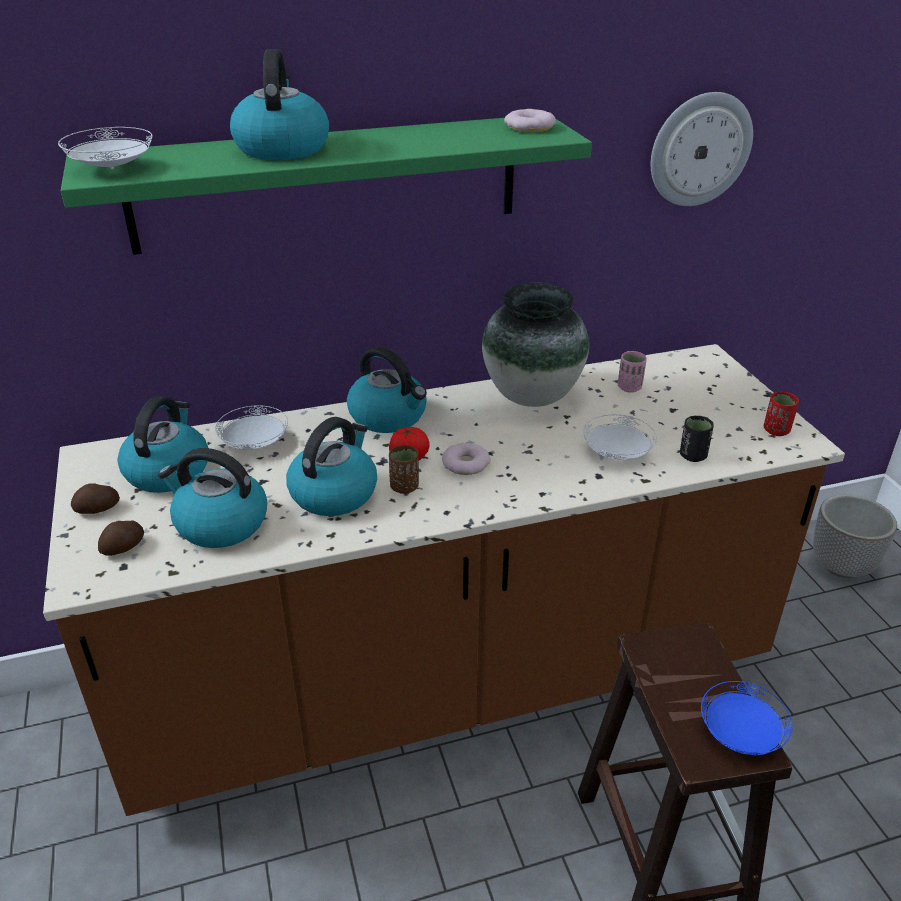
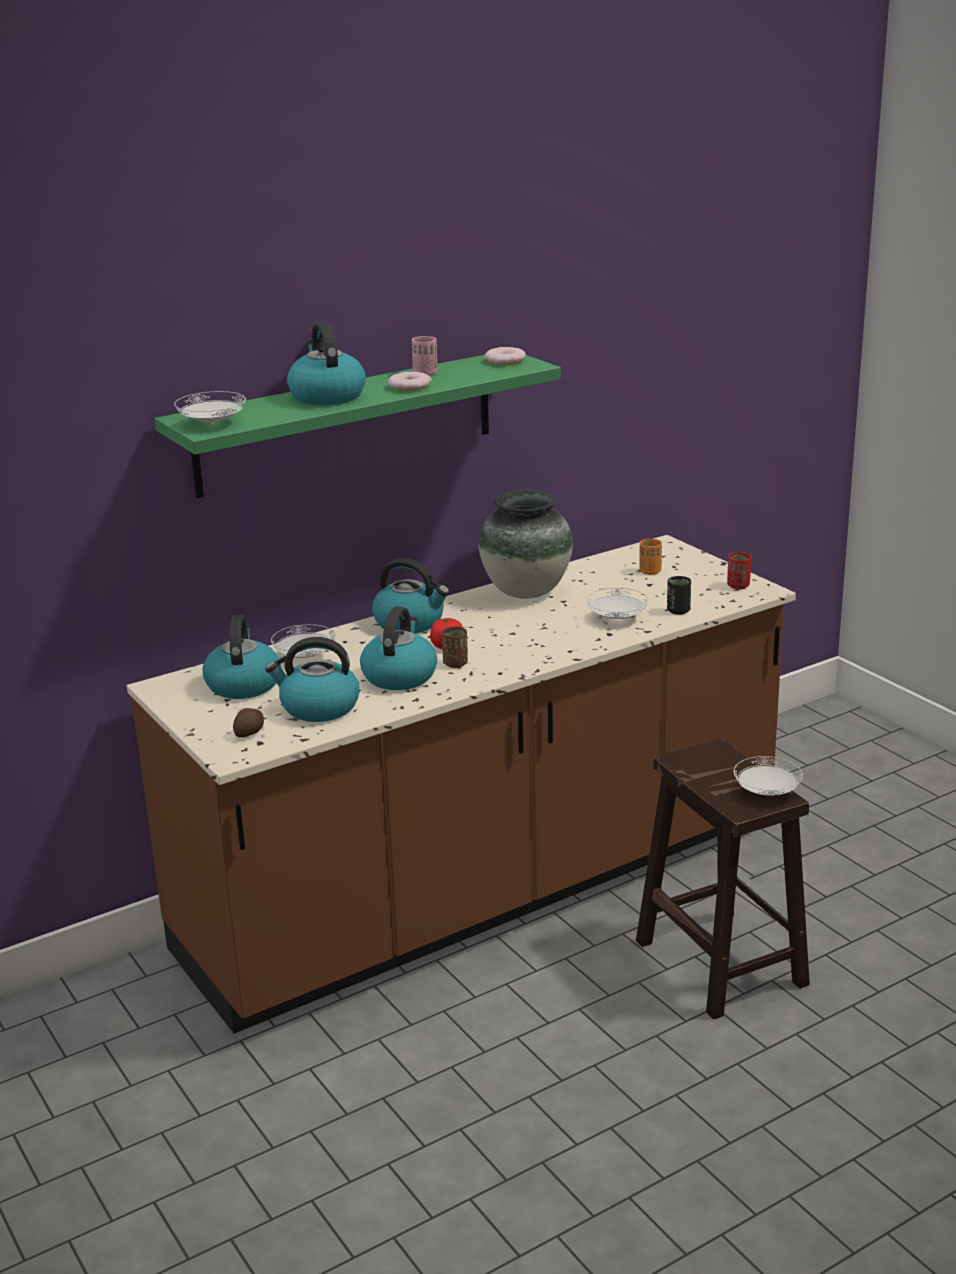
camera: 15 degrees left, 10 degrees down
(97, 509) = (204, 716): potato -> none
(466, 463) = (497, 642): donut -> donut (410, 386)
(629, 387) = (606, 575): pink cup -> pink cup (425, 373)
(679, 391) = (650, 571): none -> orange cup
(699, 149) = (628, 366): wall clock -> none
(740, 734) = (766, 793): blue plate -> white plate
(840, 566) = (816, 743): planter -> none

